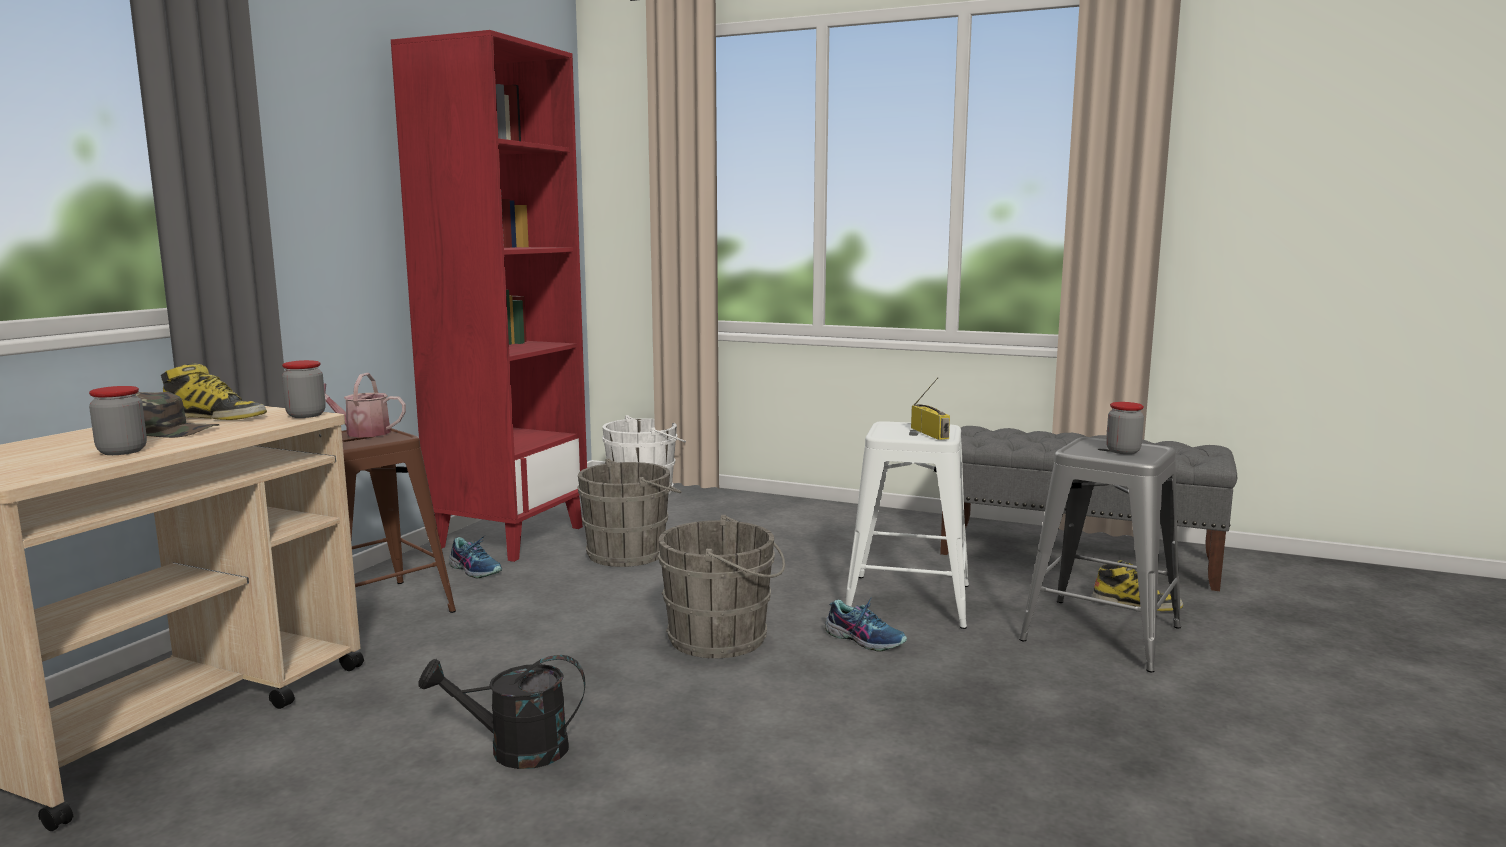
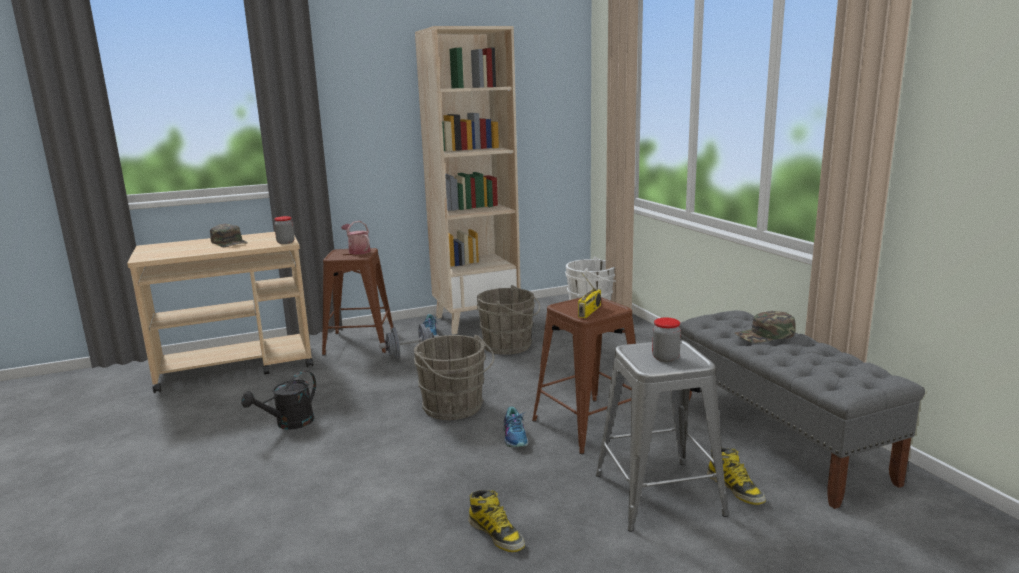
camera: 45 degrees right, 5 degrees up
(122, 451) = (193, 251): jar -> none
(215, 417) = (262, 238): boot -> boot (496, 534)
(510, 537) = (477, 320): red bookcase -> beige bookcase
(510, 603) = (410, 356): none -> grey dumbbell
(514, 751) = (289, 424): black watering can -> black watering can turned 90 degrees counterclockwise
(908, 601) = (588, 425): white stool -> brown stool
(1049, 438) = (765, 335): none -> green cap

